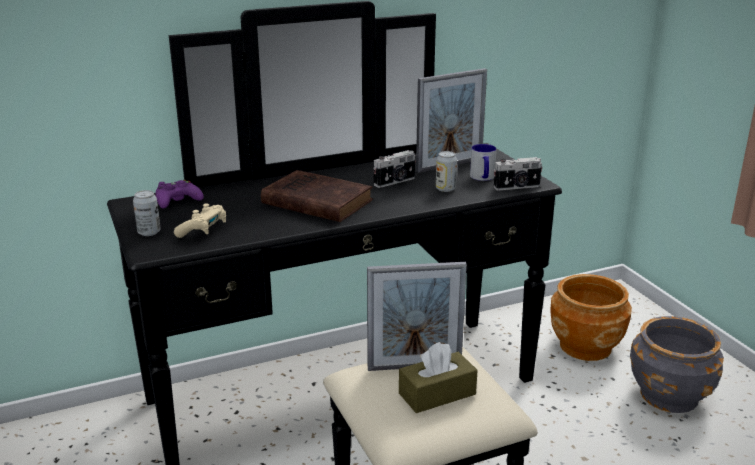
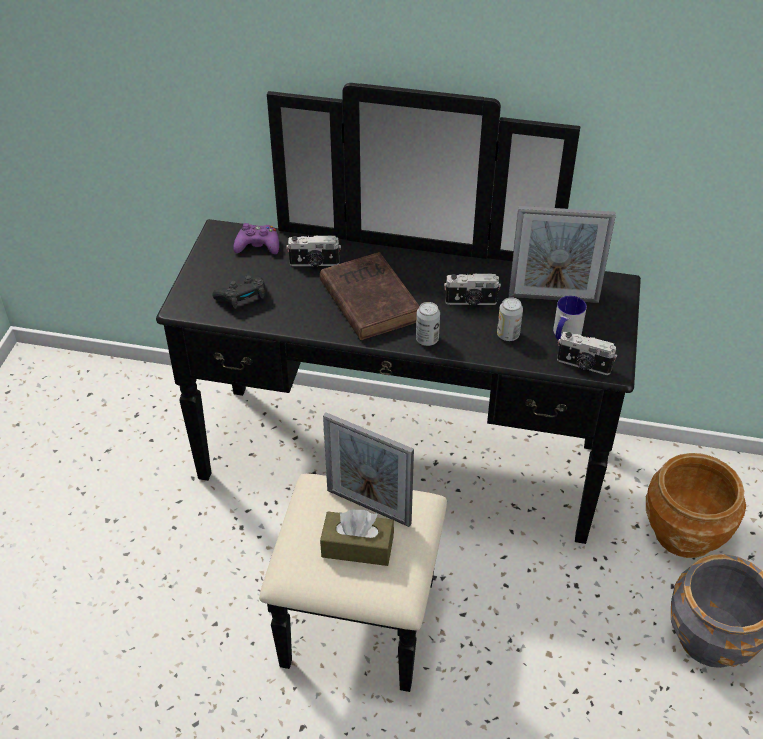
camera: 35 degrees right, 20 degrees up
(149, 232) = (201, 281): can -> can (427, 339)
(203, 230) = (242, 298): beige game controller -> black game controller
(242, 197) = (314, 263): none -> camera

